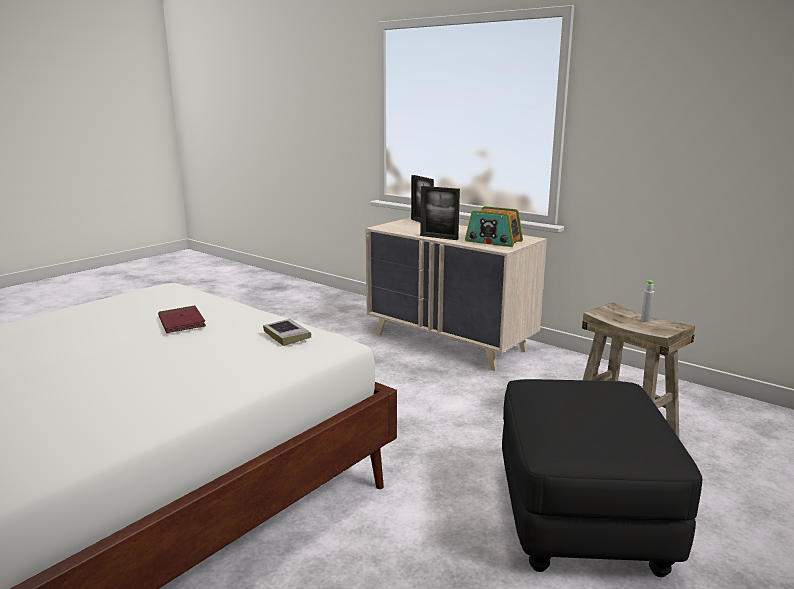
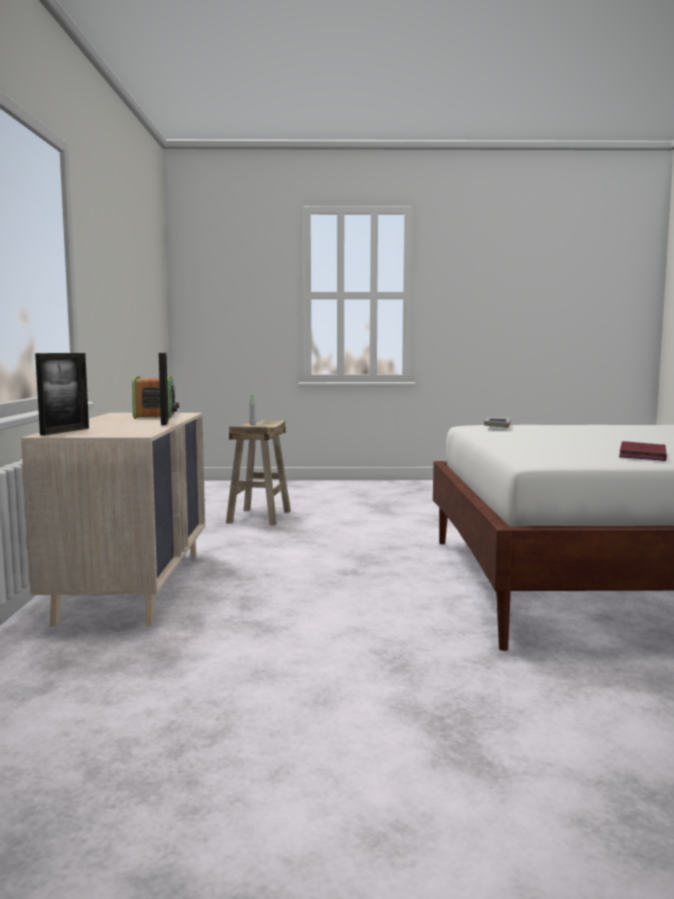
camera: 130 degrees left, 10 degrees down
(181, 322) = (560, 440): red book -> red book (642, 455)
(582, 520) = (372, 512): black ottoman -> none

